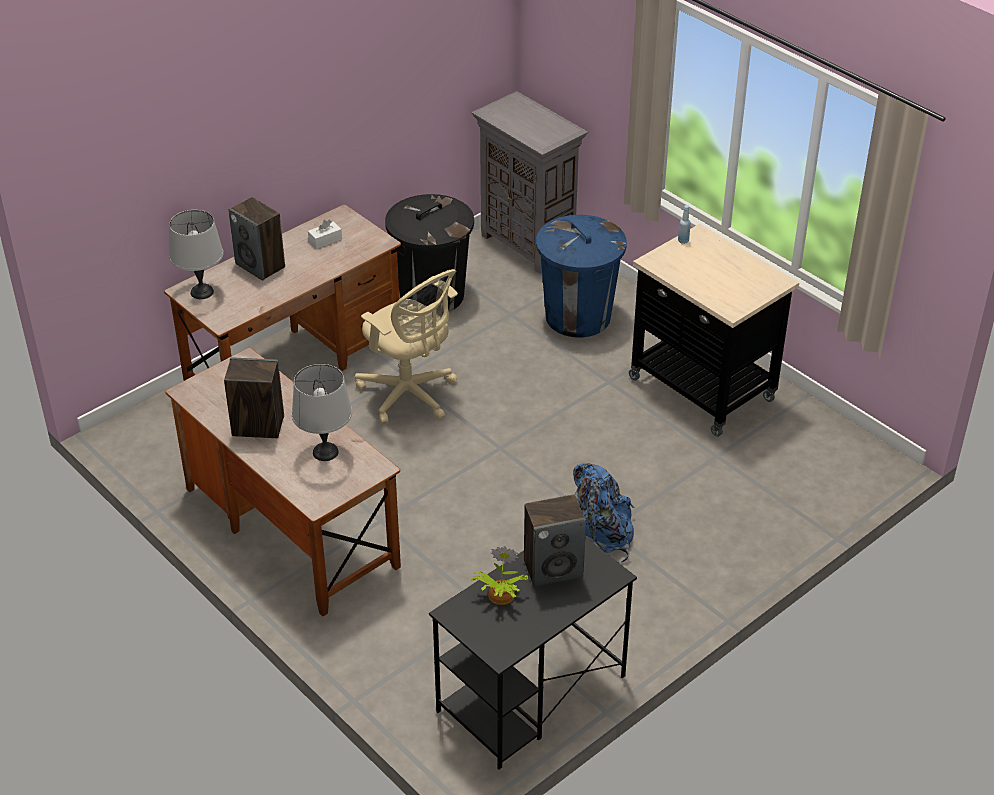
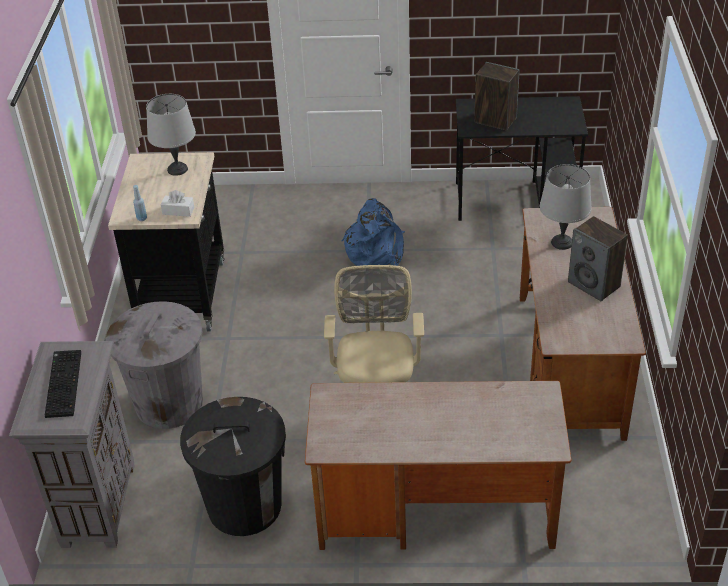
camera: 135 degrees left, 0 degrees up
(202, 292) = (536, 435): grey table lamp -> grey table lamp (177, 169)
(261, 265) = (456, 433): speaker -> none
(325, 240) = (370, 427): white tissue box -> white tissue box (178, 211)
(500, 595) = (539, 123): potted plant -> none
(529, 120) = (62, 383): none -> keyboard
(578, 317) = (169, 403): blue trash can -> grey trash can

